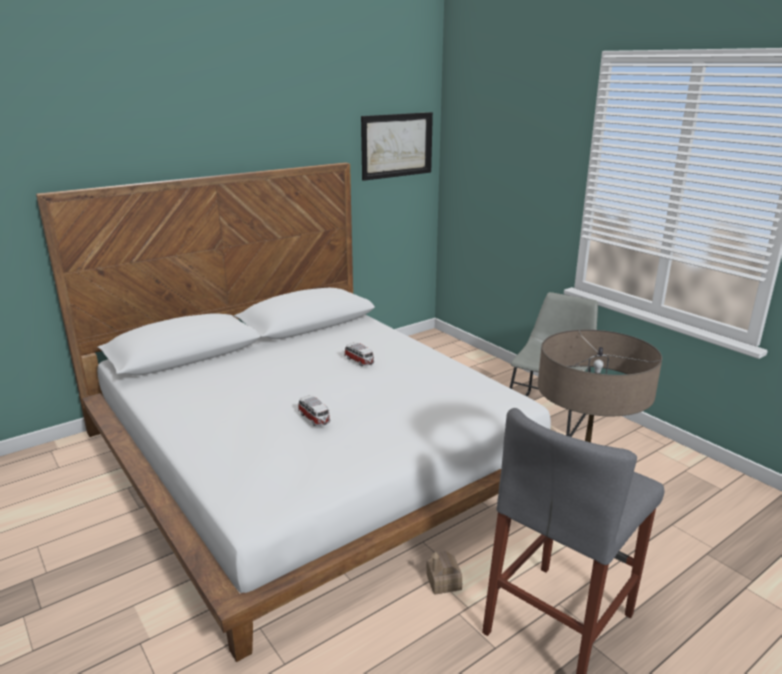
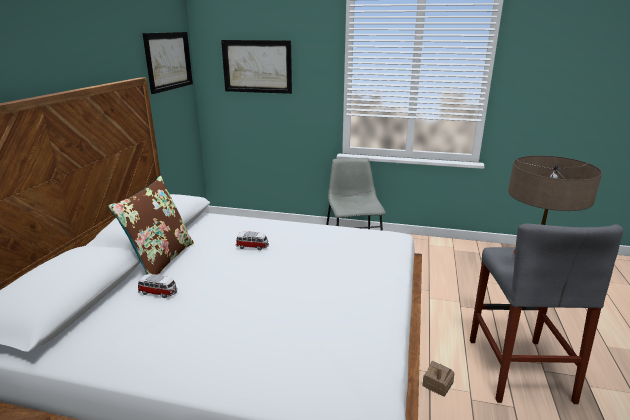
camera: 40 degrees left, 0 degrees up
(278, 346) = (161, 260): none -> brown pillow
(314, 418) = (290, 304): toy car -> toy car (158, 293)
(496, 159) = (257, 66): none -> picture

